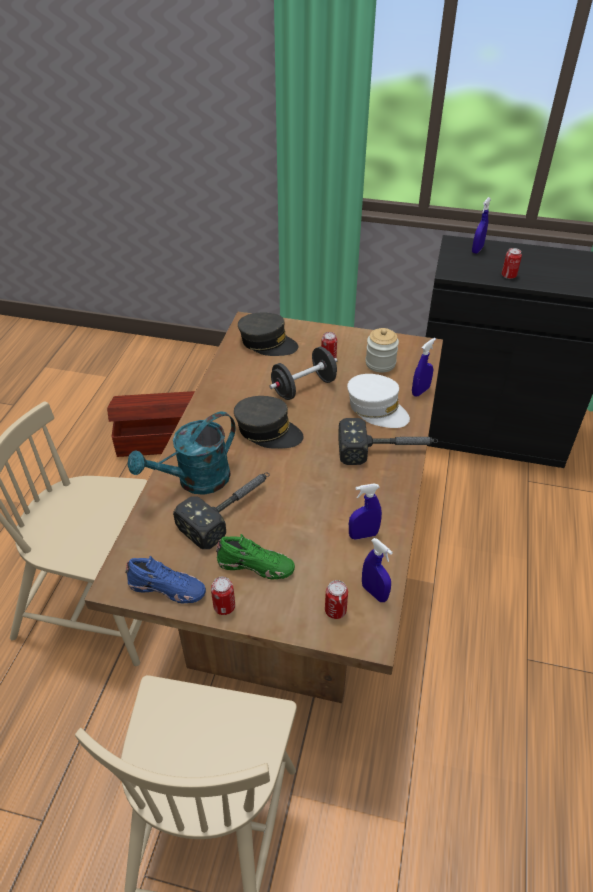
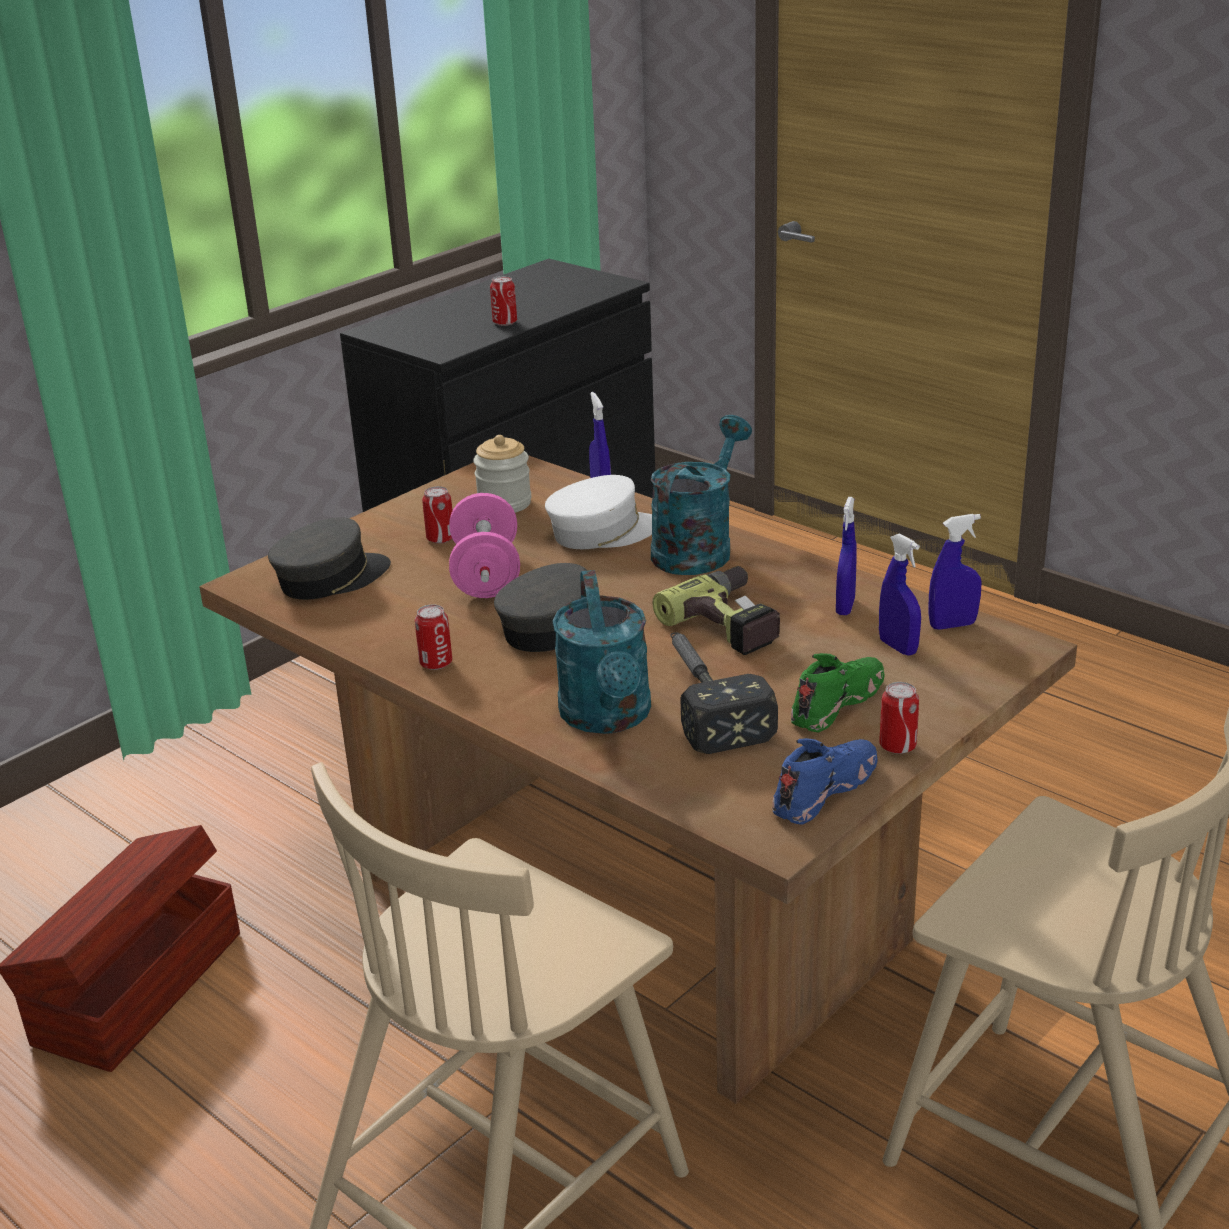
camera: 60 degrees left, 15 degrees down
(303, 387) = (486, 575): black dumbbell -> pink dumbbell
(315, 493) = (733, 622): none -> power drill
(335, 610) = (964, 660): can -> can (436, 663)
(387, 450) = (697, 548): hammer -> turquoise watering can
(477, 250) = (415, 323): blue spray bottle -> blue spray bottle (898, 647)

